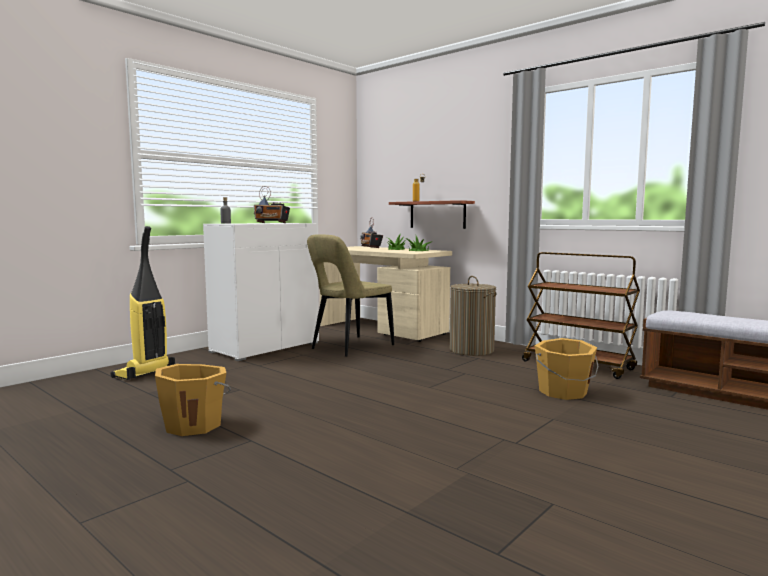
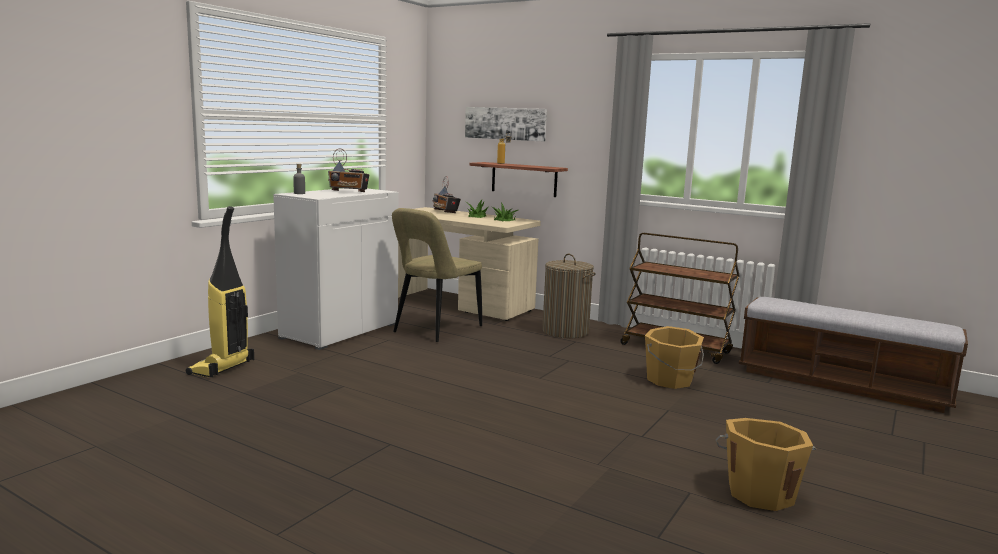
camera: 10 degrees left, 5 degrees up
(194, 425) = (321, 429): orange bucket -> orange bucket (760, 492)
(420, 166) = (505, 123): none -> picture

